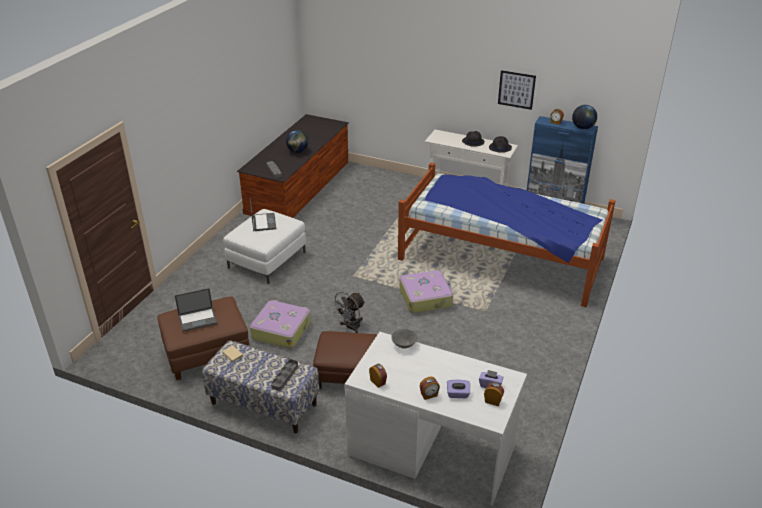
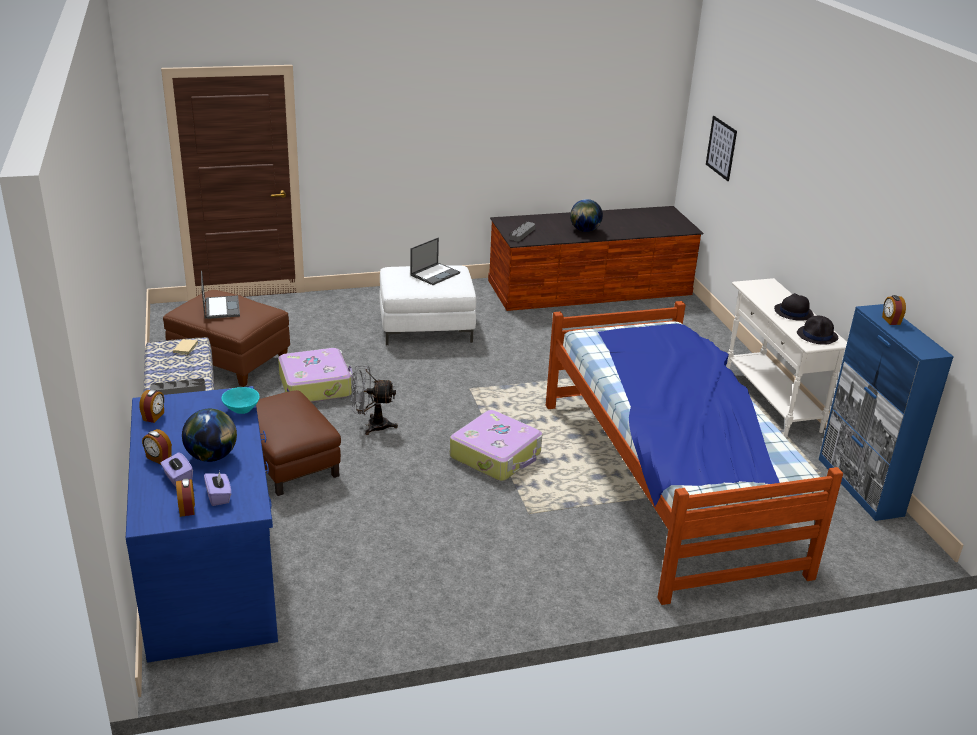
camera: 50 degrees right, 5 degrees down
(198, 319) = (221, 307): laptop -> laptop turned 135 degrees counterclockwise
(404, 345) = (242, 410): grey bowl -> turquoise bowl
(431, 449) = (211, 571): white desk -> blue desk
(516, 89) = (872, 246): picture -> picture (721, 148)
(582, 128) = (920, 345): globe -> globe (212, 456)

